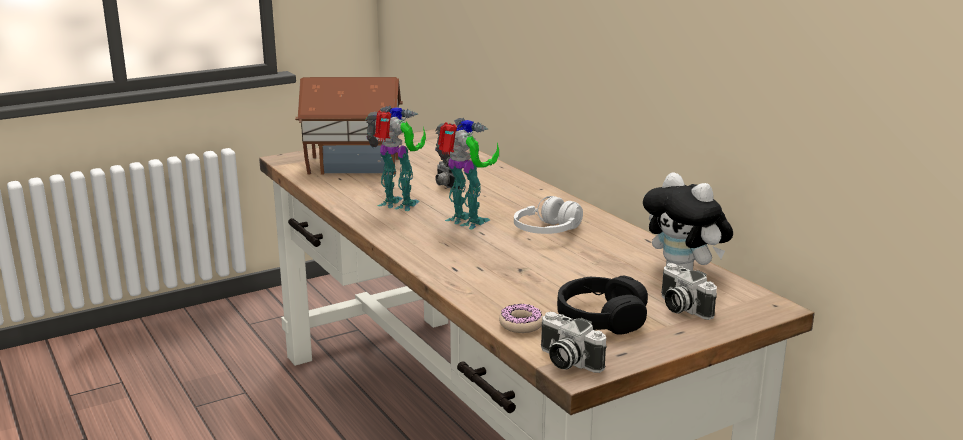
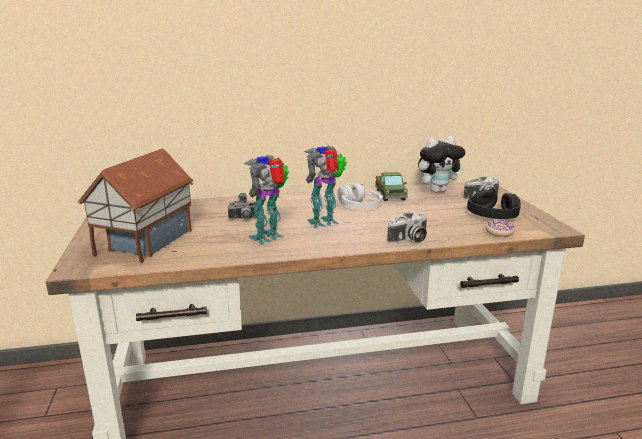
camera: 70 degrees left, 0 degrees up
(566, 361) = (546, 229): camera -> camera (409, 240)
(620, 244) = (390, 195): none -> toy truck

